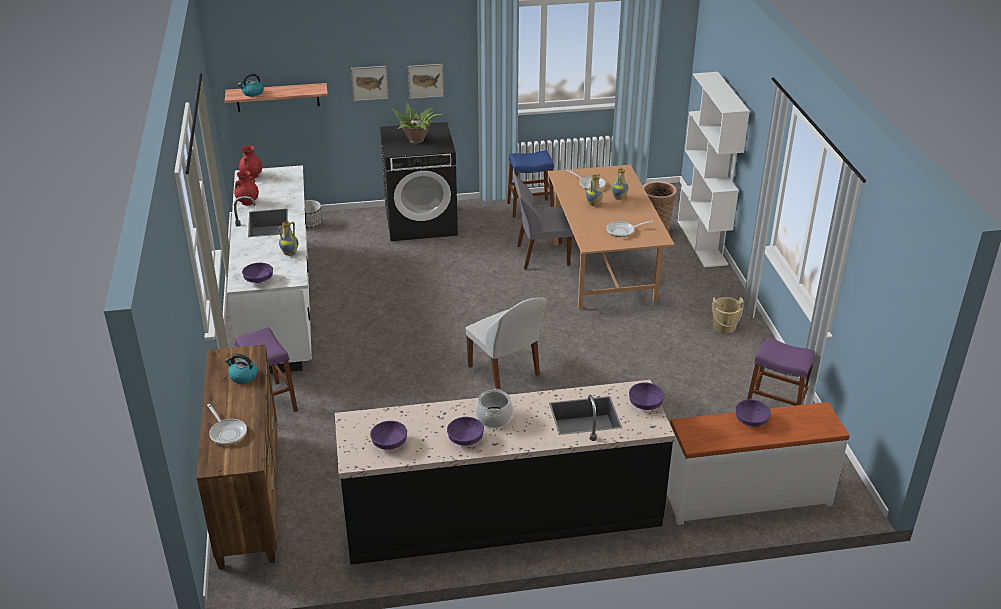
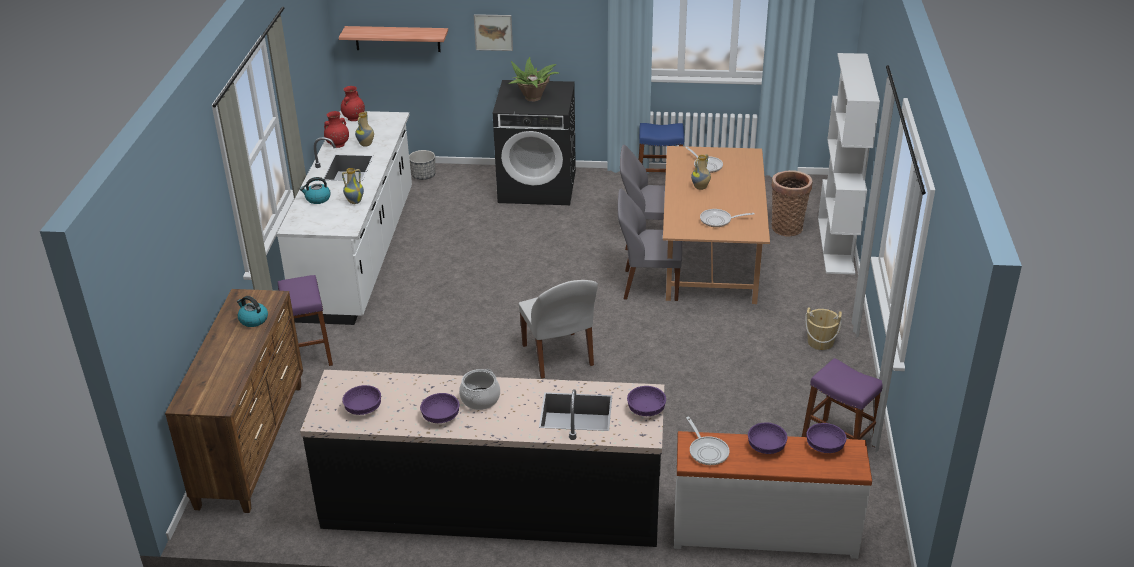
camera: 15 degrees right, 0 degrees up
(227, 432) = (213, 373): frying pan -> frying pan (707, 451)
(252, 93) = (369, 32): kettle -> kettle (317, 199)
(259, 280) = (313, 225): purple bowl -> purple bowl (825, 447)
(426, 81) = (553, 35): picture -> none
(558, 297) = (648, 285): none -> grey chair
(619, 198) = (732, 184): vase -> vase (366, 144)

